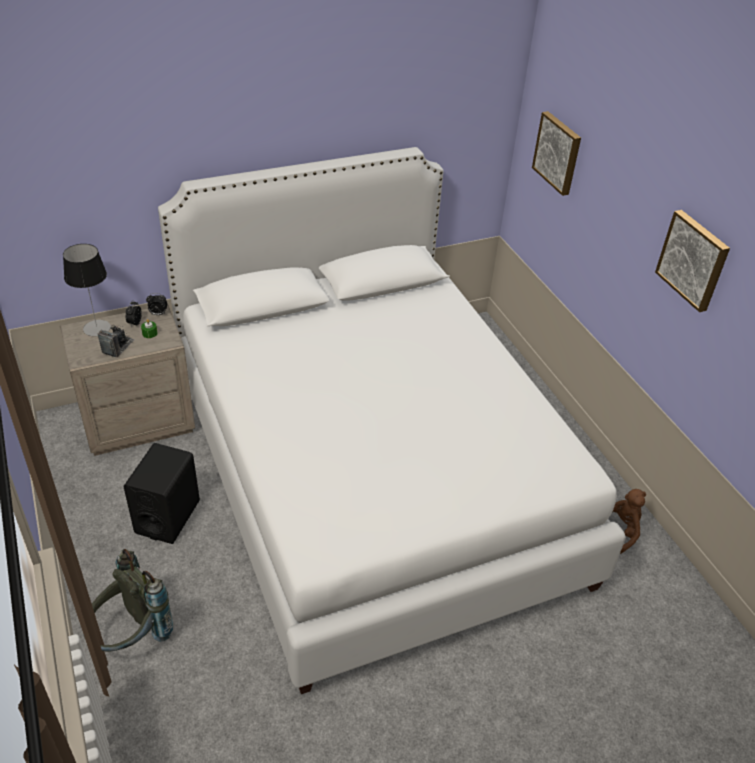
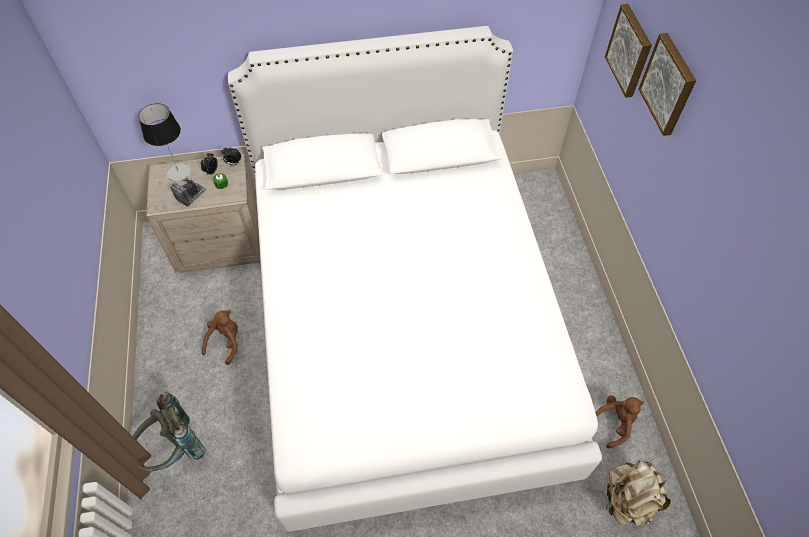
camera: 15 degrees right, 15 degrees up
(167, 516) = (226, 342): black speaker -> brown plush toy
(655, 599) = (627, 500): none -> beige backpack
(694, 260) = (728, 219): picture -> picture (669, 84)

